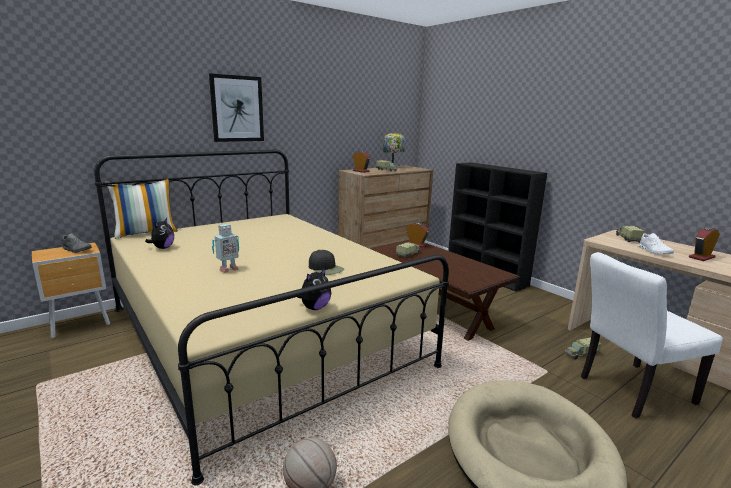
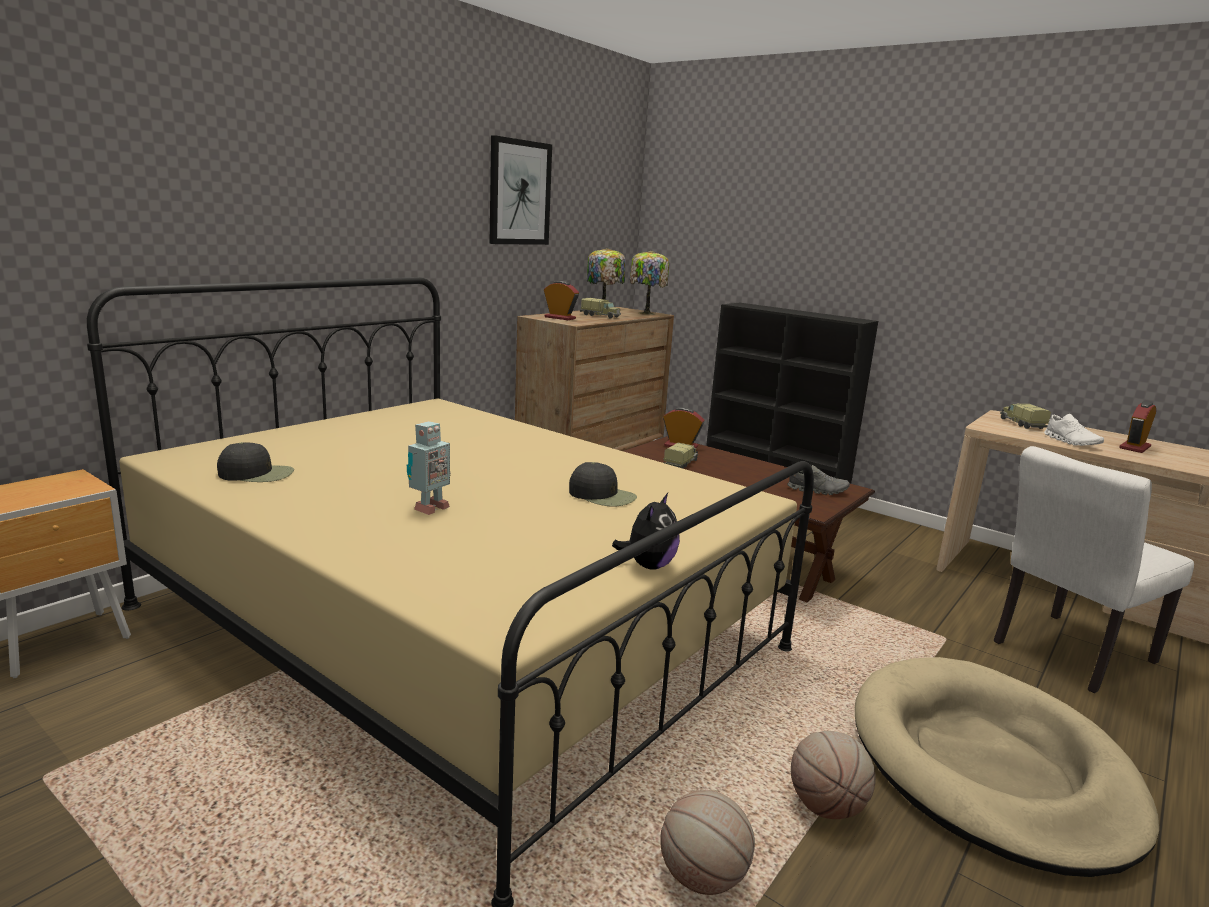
camera: 15 degrees left, 0 degrees up
(77, 250) = (59, 487): grey shoe -> grey shoe (817, 490)
(146, 232) = (190, 444): pillow -> none
(162, 248) = (257, 473): plush toy -> black cap
(237, 109) = (353, 198): picture -> picture (519, 193)
(407, 460) = (826, 807): none -> basketball
(416, 169) = (645, 313): none -> table lamp
(581, 354) = (975, 606): toy truck -> none

